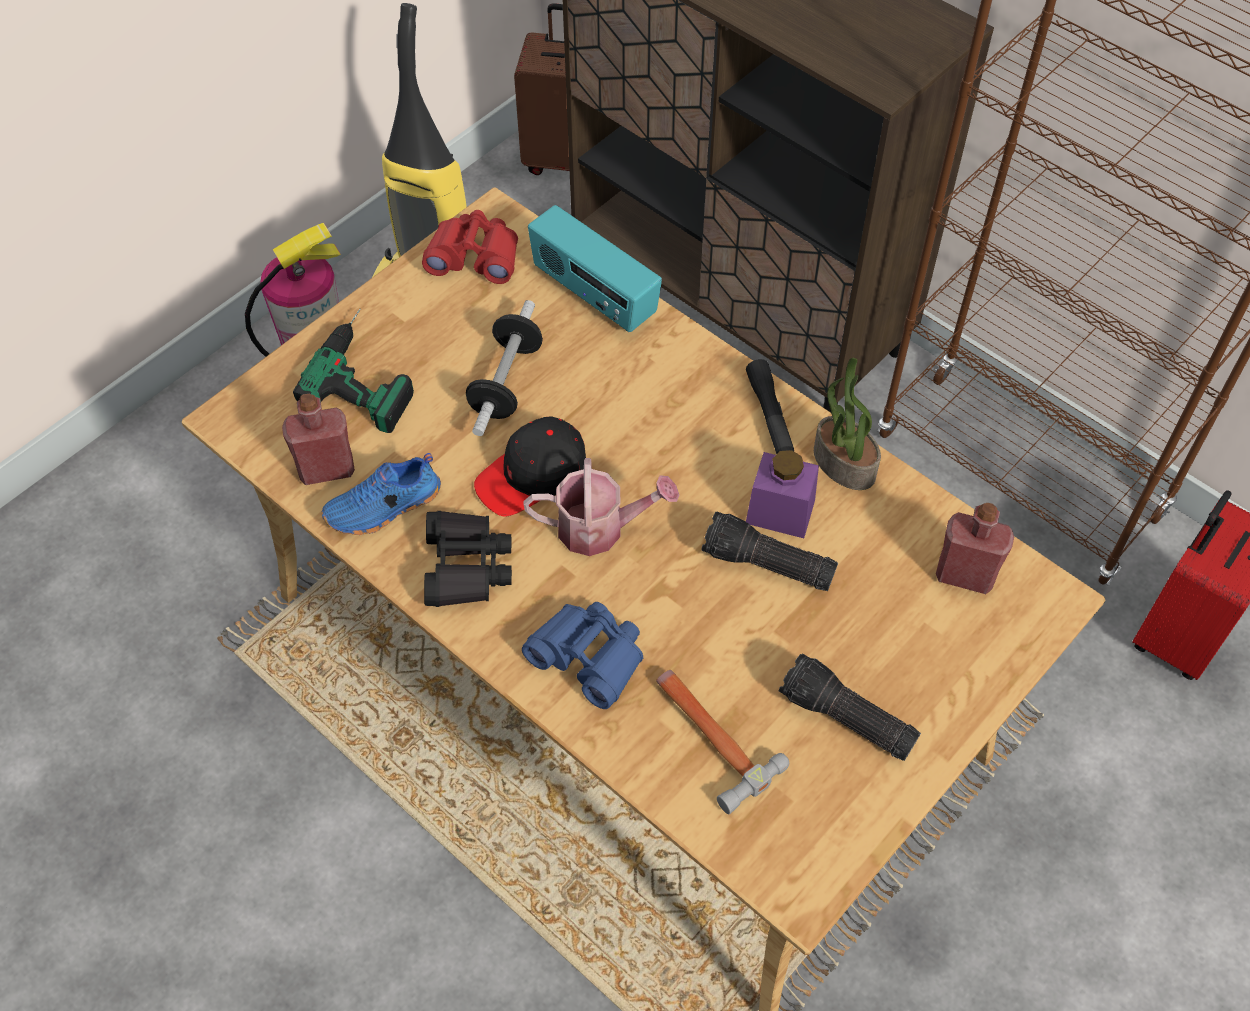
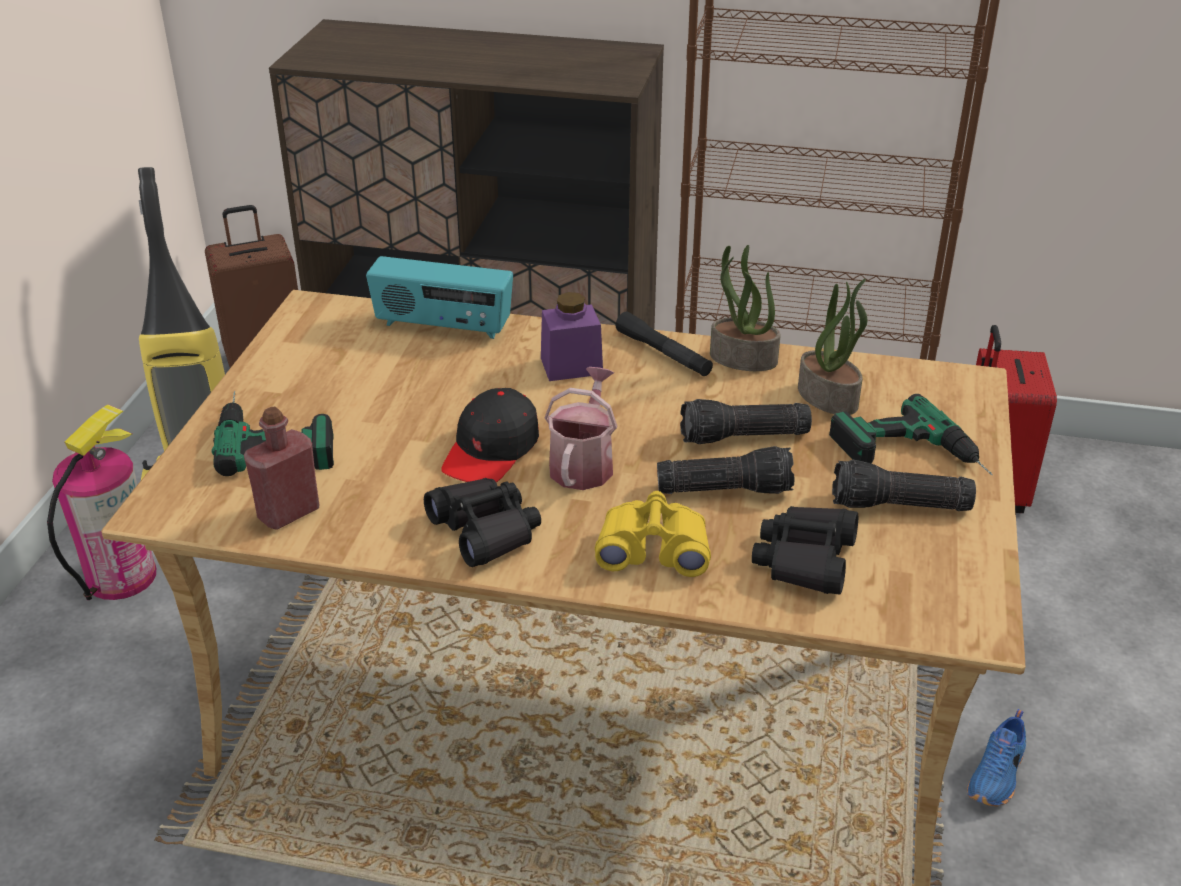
camera: 30 degrees left, 20 degrees down
(384, 508) = (370, 519): blue shoe -> blue shoe (997, 776)
(475, 256) = (313, 334): red binoculars -> none
(506, 382) = (413, 401): dumbbell -> none
(589, 657) = (653, 549): blue binoculars -> yellow binoculars
(600, 528) = (583, 463): watering can -> watering can turned 45 degrees counterclockwise
(702, 618) = (725, 488): none -> flashlight
(710, 736) = (805, 559): hammer -> black binoculars
(780, 511) = (722, 402): purple jar -> purple jar (571, 366)
(888, 553) = (829, 397): none -> potted plant
(907, 668) = (913, 457): none -> power drill
(965, 575) = (897, 390): red bottle -> none

